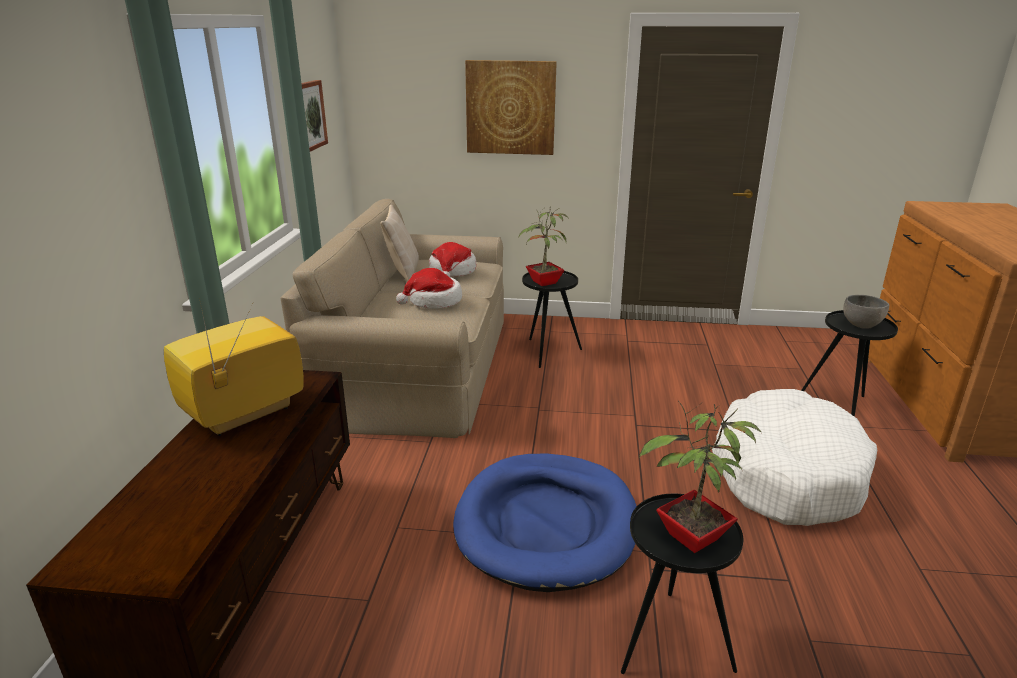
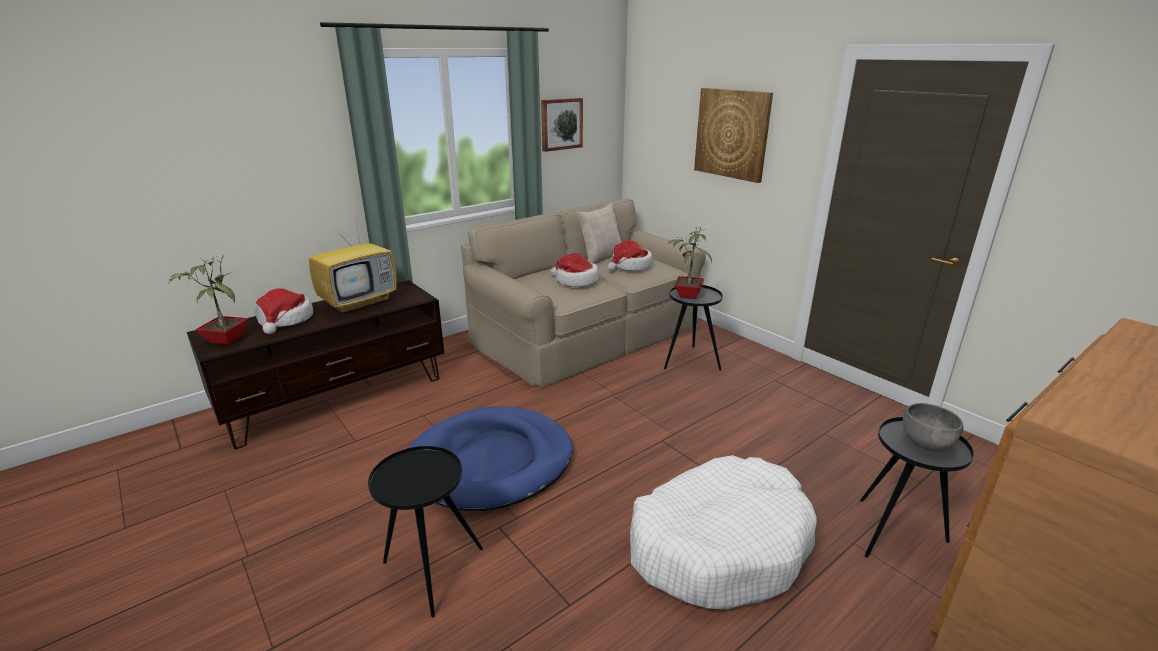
camera: 45 degrees right, 0 degrees up
(181, 483) = (285, 320): none -> hat
(243, 415) = (360, 302): television -> television turned 135 degrees clockwise
(690, 539) = (409, 482): potted plant -> potted plant (225, 339)

